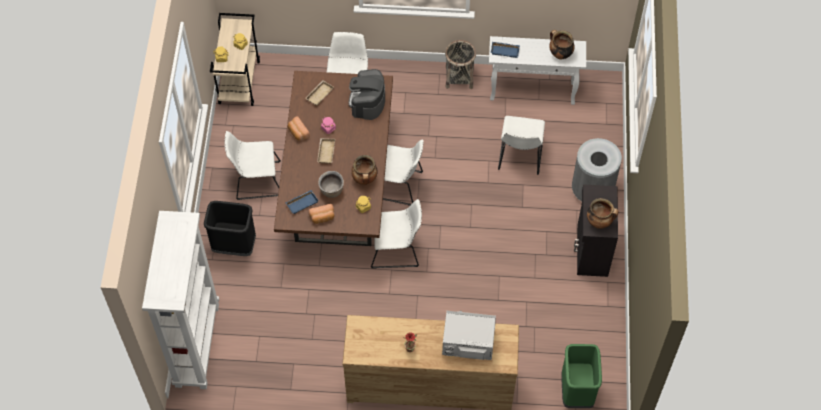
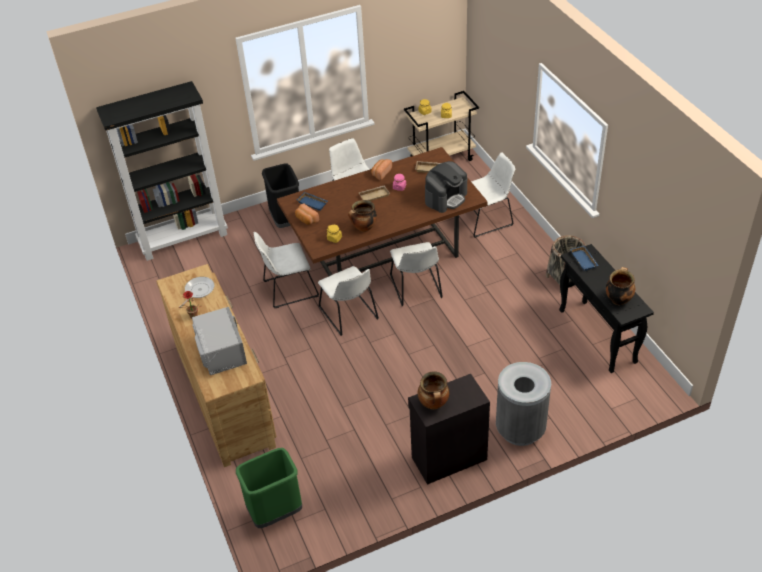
camera: 65 degrees right, 15 degrees down
(196, 344) = (184, 238): white bookcase -> black bookcase
(332, 191) = (337, 214): brown cooking pot -> none
(367, 102) = (446, 198): coffee machine -> coffee machine turned 150 degrees clockwise
(380, 334) = (198, 291): none -> frying pan
(520, 156) = (515, 357): white chair -> white chair (288, 289)
(533, 91) = (598, 336): white console table -> black console table

